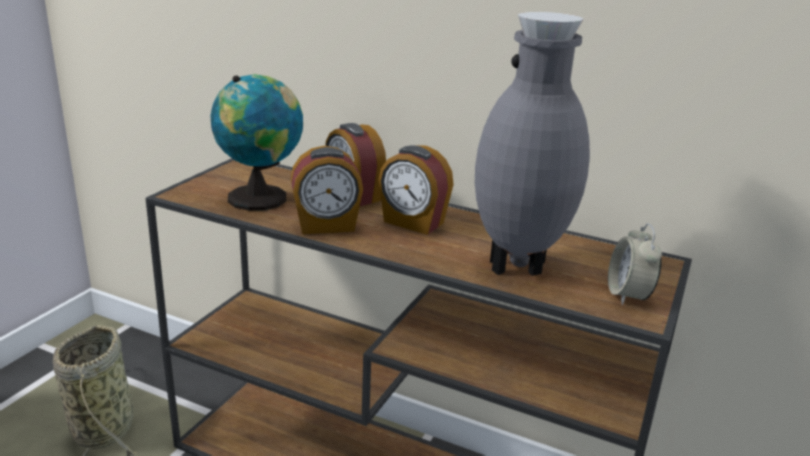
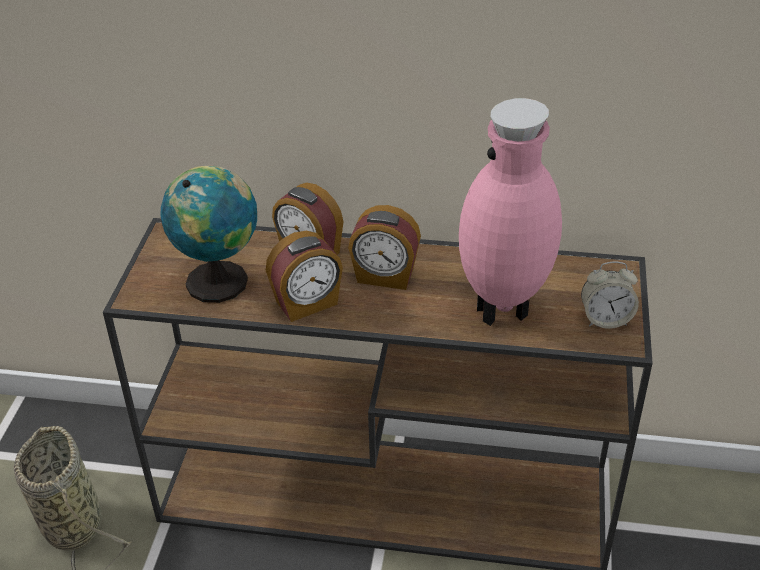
camera: 15 degrees left, 15 degrees up
(519, 267) = (504, 311): grey vase -> pink vase
(628, 295) = (605, 319): alarm clock -> alarm clock turned 75 degrees counterclockwise

